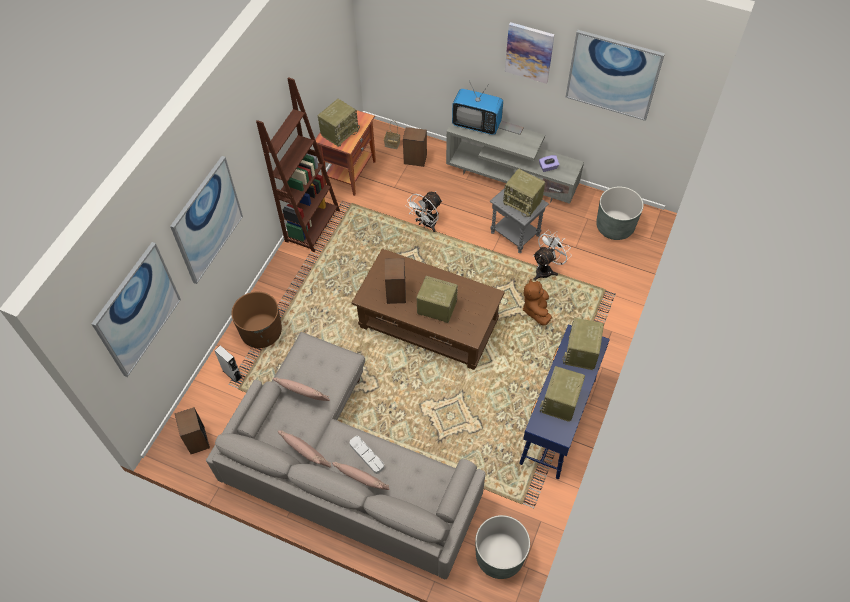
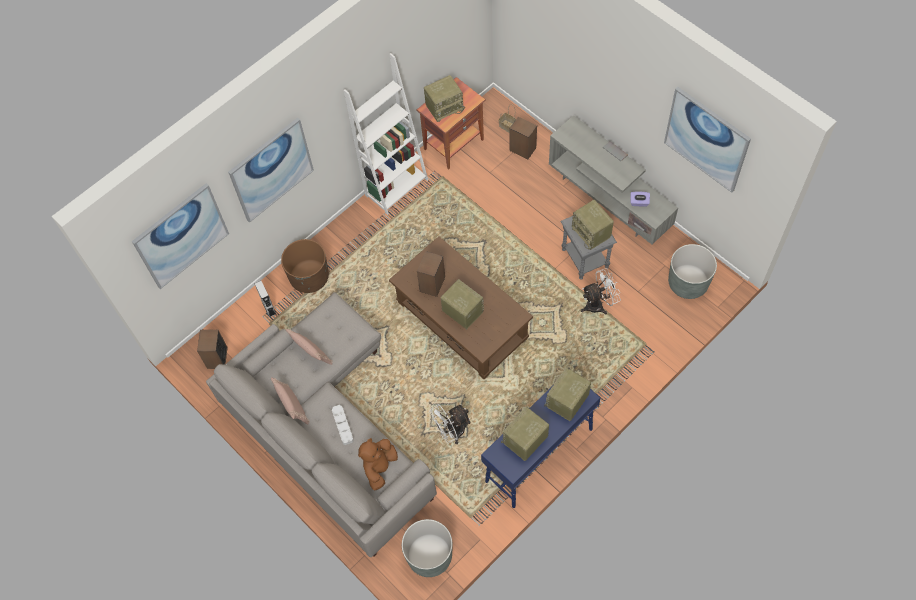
camera: 25 degrees right, 5 degrees up
(312, 225) = (396, 187): brown bookcase -> white bookcase
(362, 482) = (329, 447): beige pillow -> none
(426, 224) = (503, 221): white fan -> white fan (452, 432)
(476, 124) = (583, 137): television -> none
(529, 52) = (636, 89): picture -> none
(536, 309) = (569, 341): brown plush toy -> brown plush toy (379, 467)

